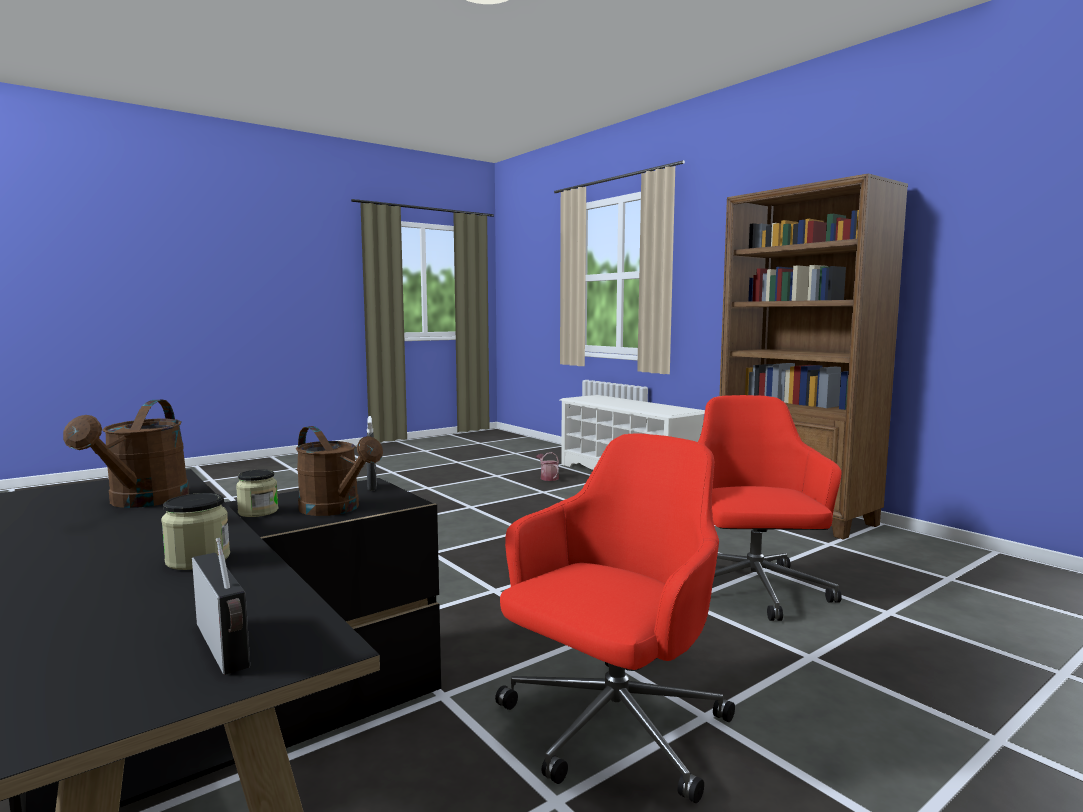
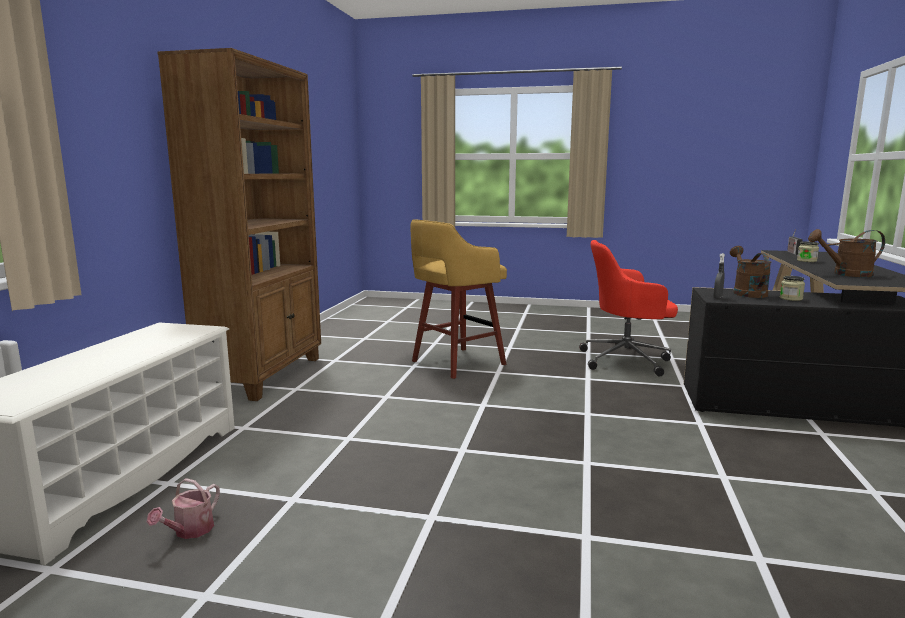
camera: 130 degrees left, 5 degrees up
(142, 502) = (846, 274): brown watering can -> brown watering can turned 135 degrees counterclockwise
(752, 591) = (455, 363): red office chair -> yellow stool

